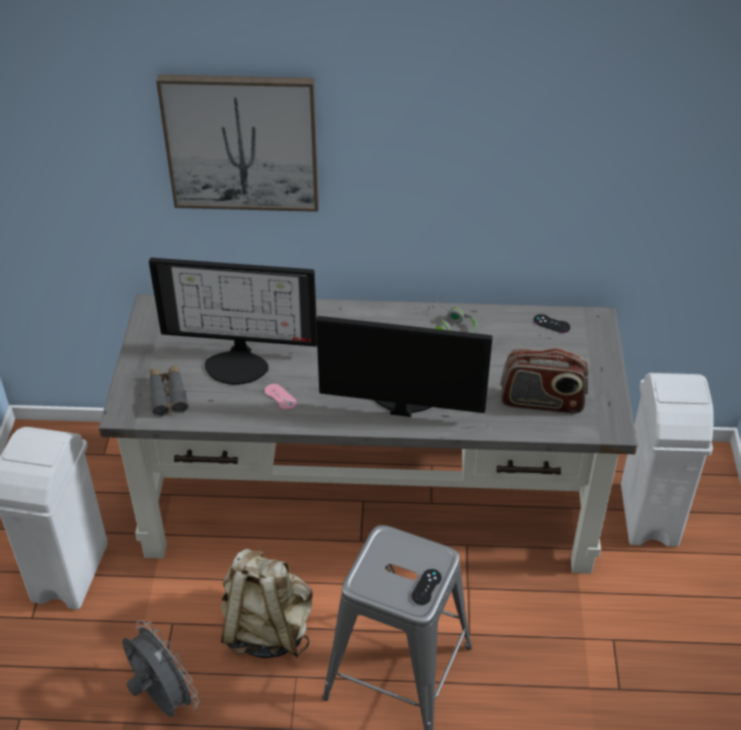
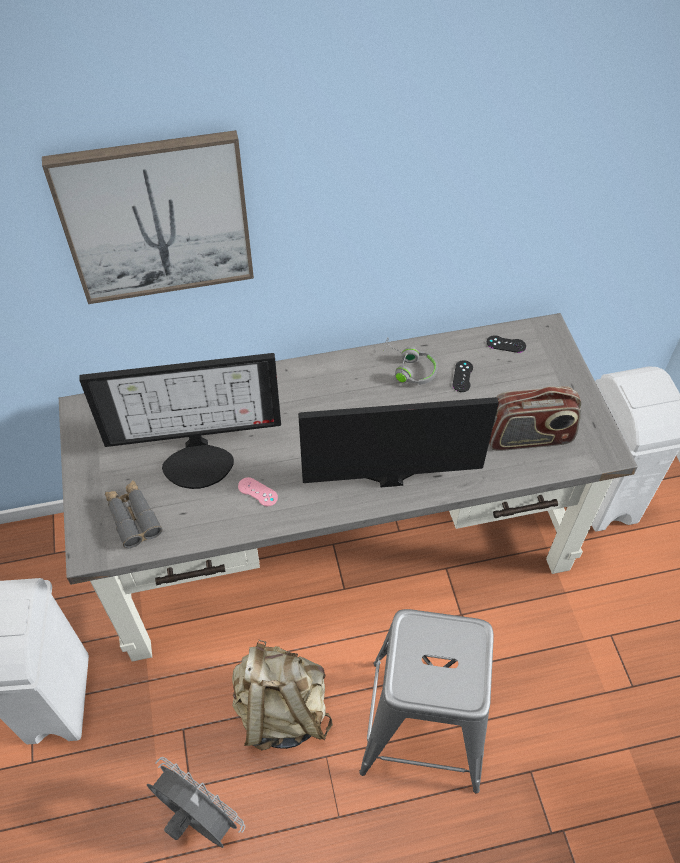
camera: 15 degrees left, 10 degrees up
(426, 587) = (472, 674): black game controller -> black game controller (462, 376)

